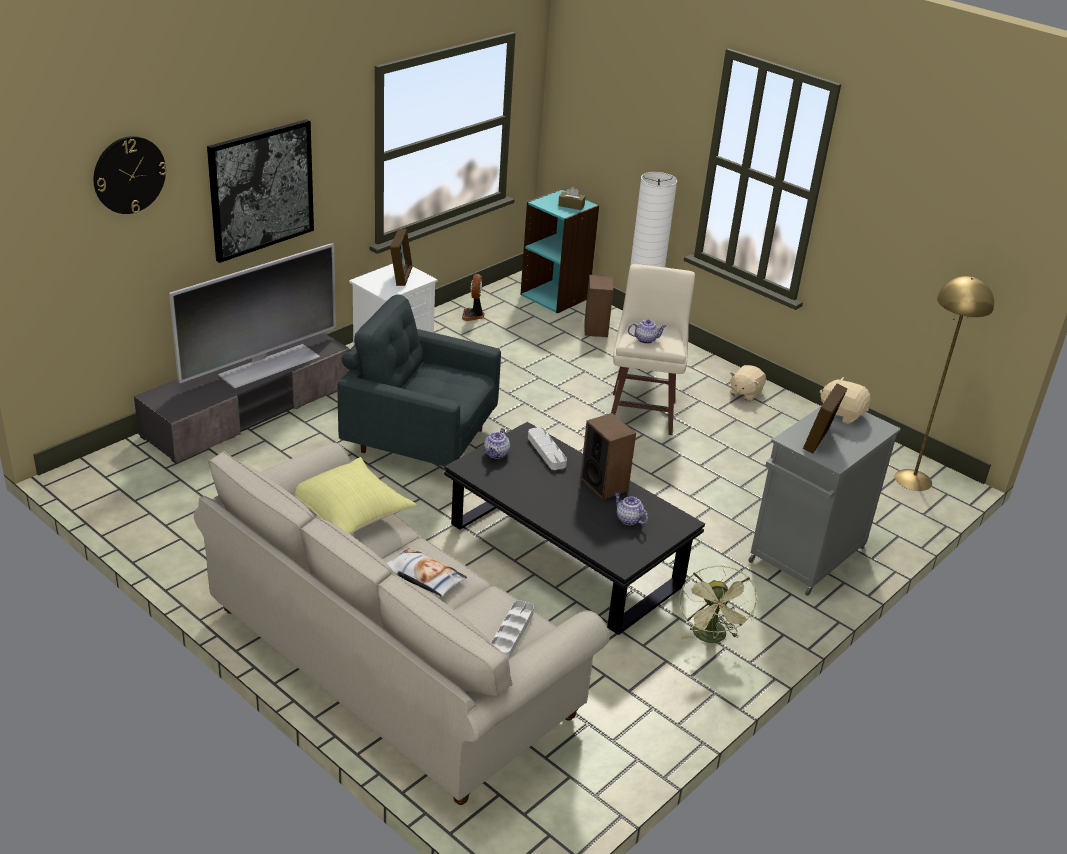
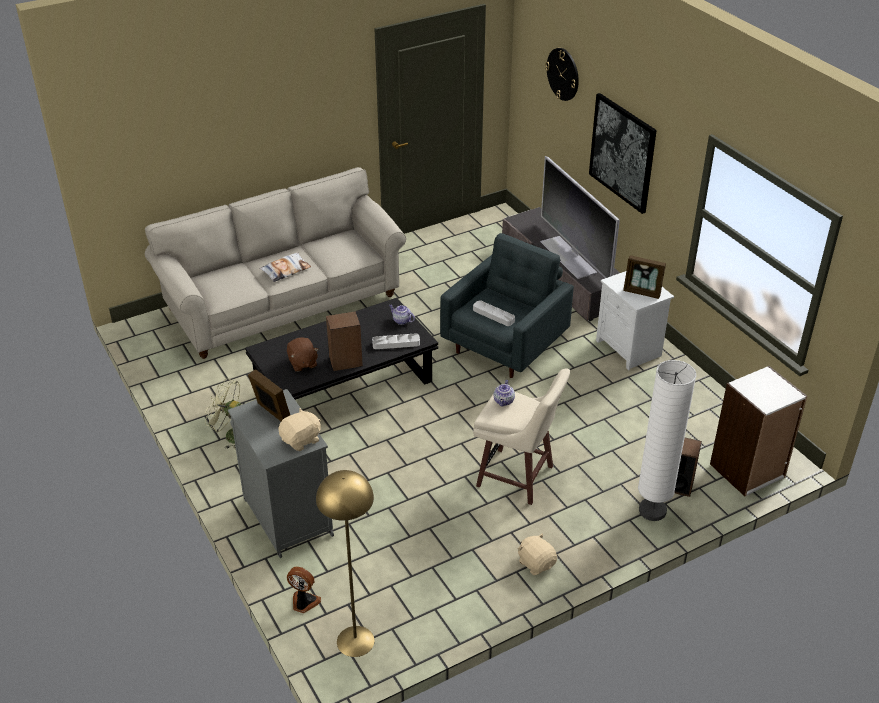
camera: 110 degrees right, 5 degrees up
(351, 514) = (353, 251): yellow pillow -> none
(473, 315) = (705, 406): fan -> fan (304, 603)
(511, 633) = (219, 289): grey tray -> grey tray (493, 315)
(555, 296) = (747, 471): turquoise bookcase -> white bookcase
(571, 205) = (760, 393): brown tissue box -> none
(628, 519) = (302, 363): teapot -> brown plush toy

